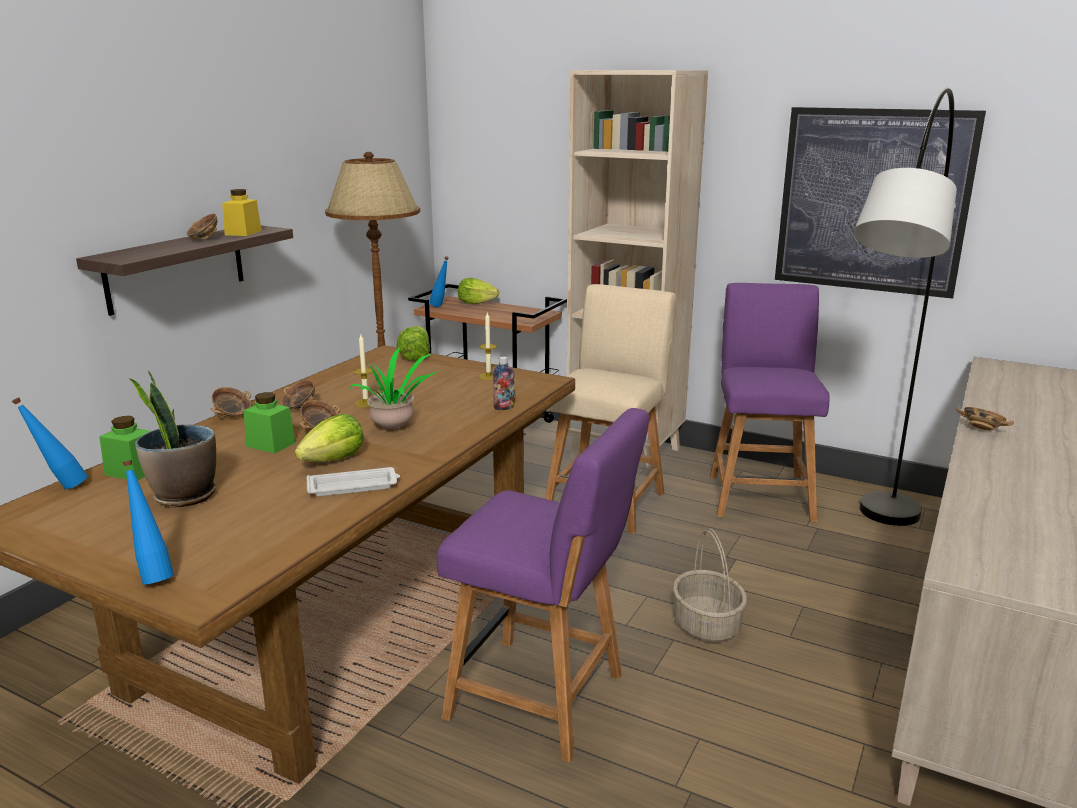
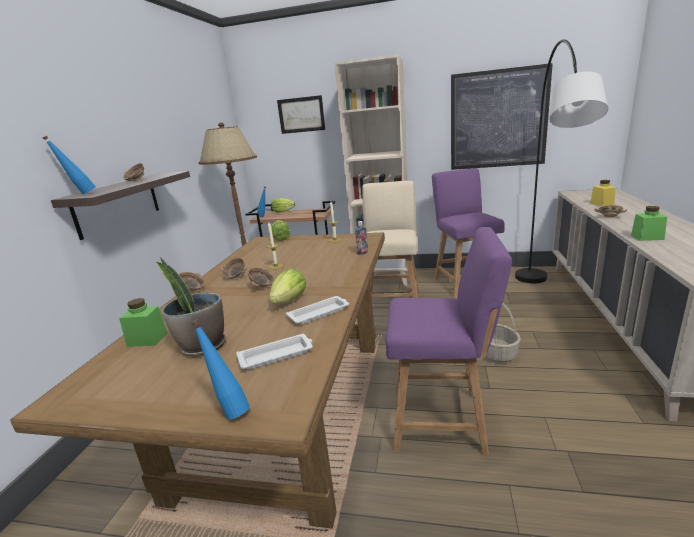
camera: 15 degrees left, 0 degrees up
(61, 487) = (96, 363): blue bottle -> blue bottle (80, 194)
(243, 233) = (159, 176): yellow jar -> yellow jar (602, 204)
(255, 528) = (277, 355): none -> white tray
(271, 444) = (236, 301): green jar -> green jar (647, 237)
(395, 427) = (308, 275): potted plant -> none
(529, 141) = (301, 115): none -> picture

